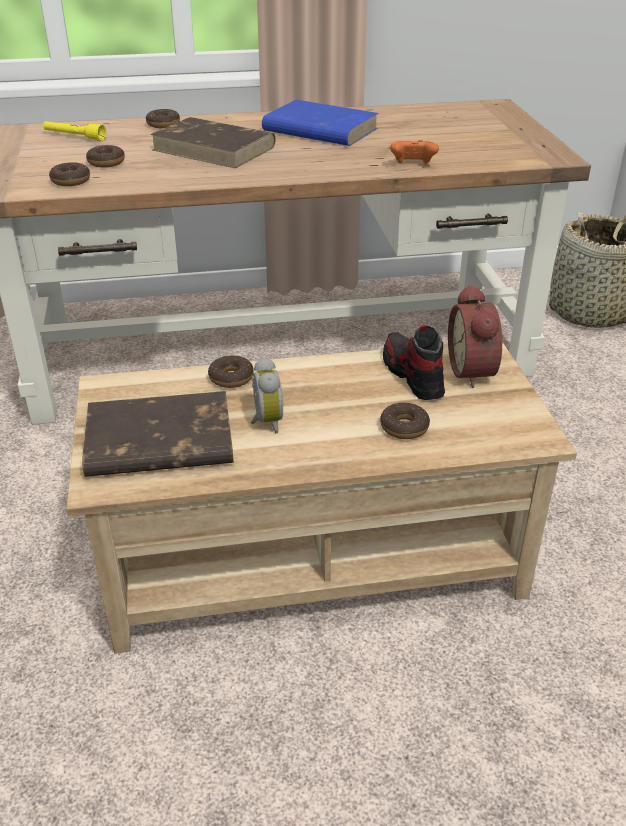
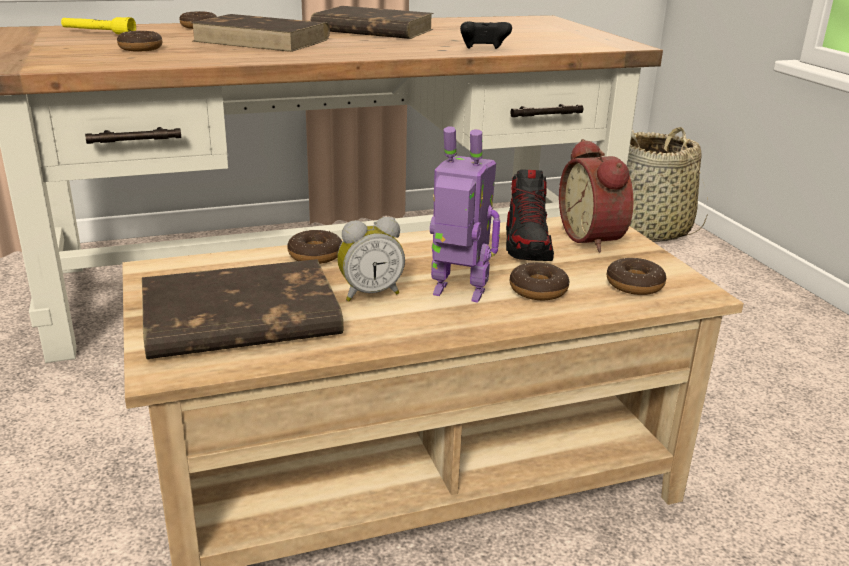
camera: 10 degrees left, 10 degrees down
(70, 181) = (101, 59): donut -> donut (634, 285)
(265, 422) = (370, 293): alarm clock -> alarm clock turned 90 degrees clockwise
(319, 130) = (371, 30): blue book -> brown book
(336, 427) = (458, 294): none -> toy robot
(412, 165) = (483, 50): orange game controller -> black game controller
(412, 375) = (527, 244): shoe -> shoe turned 150 degrees counterclockwise

